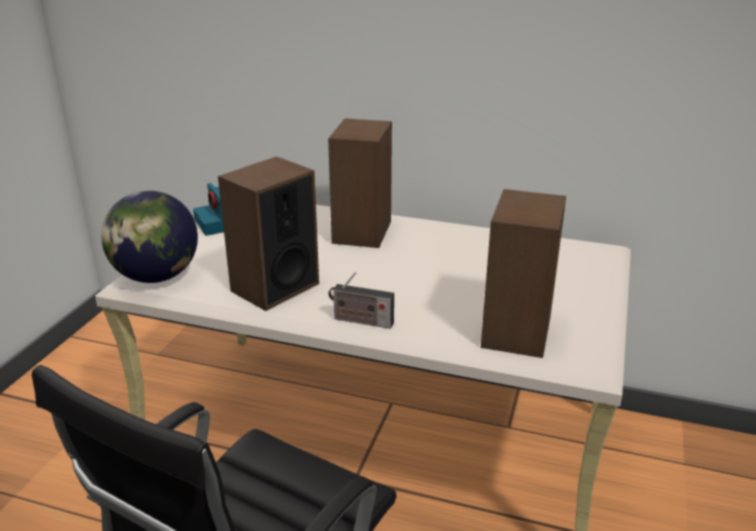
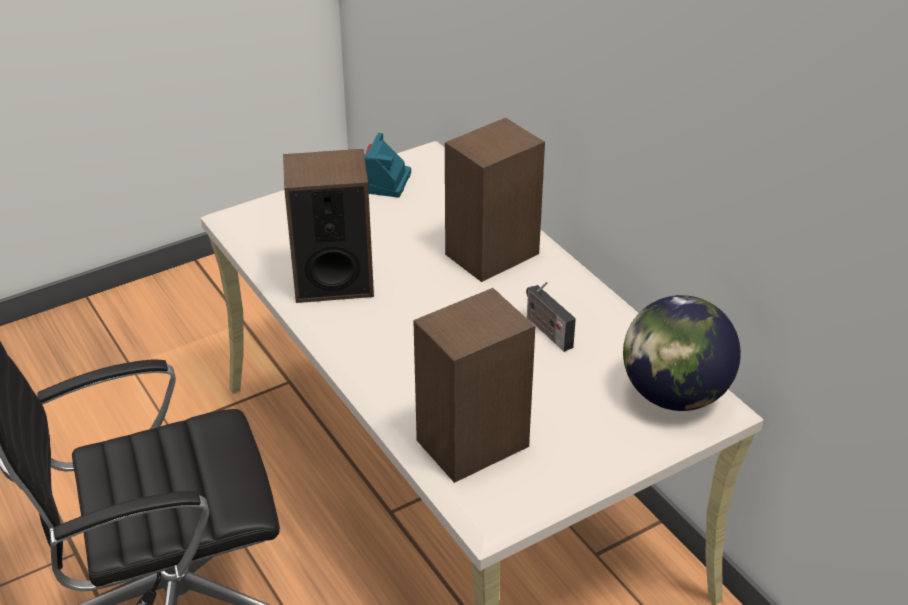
camera: 40 degrees right, 10 degrees up
(156, 277) = (256, 221): globe -> globe (673, 395)
(360, 321) = (355, 356): radio -> radio (546, 331)

